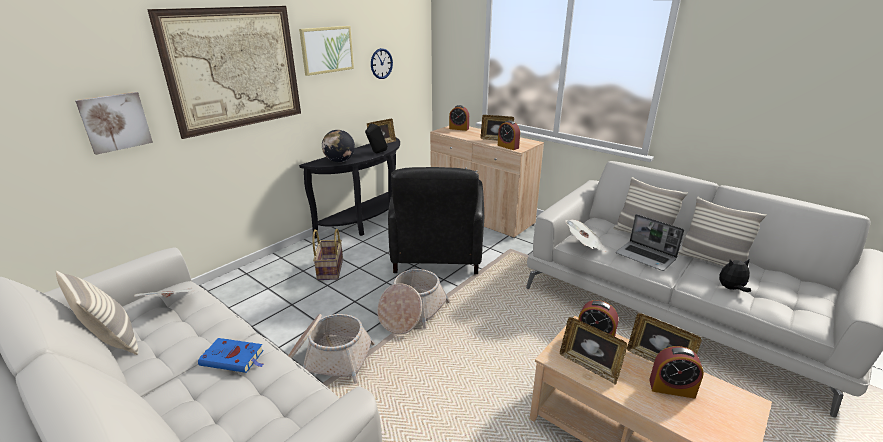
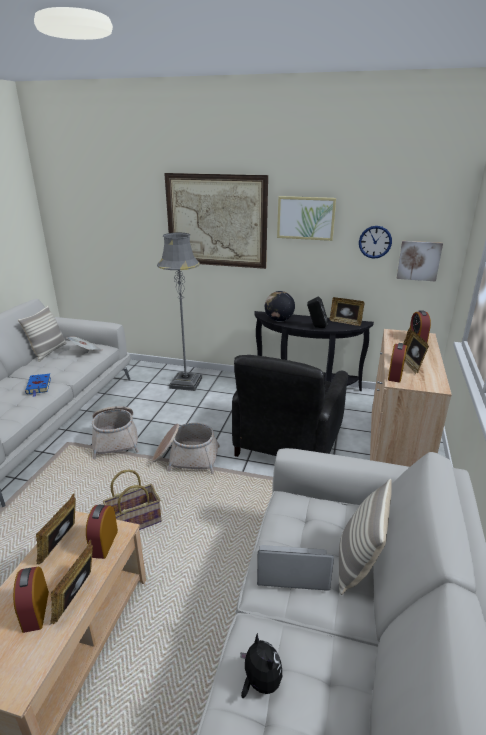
camera: 65 degrees right, 0 degrees up
(115, 122) = (137, 241): picture -> picture (418, 260)
(268, 281) = (186, 383): none -> grey floor lamp
(329, 269) = (219, 400): basket -> basket (134, 521)
(436, 254) = (287, 443): black armchair -> black armchair turned 45 degrees counterclockwise
(584, 245) = (283, 508): newspaper -> none
(646, 257) = (291, 570): laptop -> laptop turned 75 degrees clockwise
(711, 261) = (338, 657): pillow -> none

